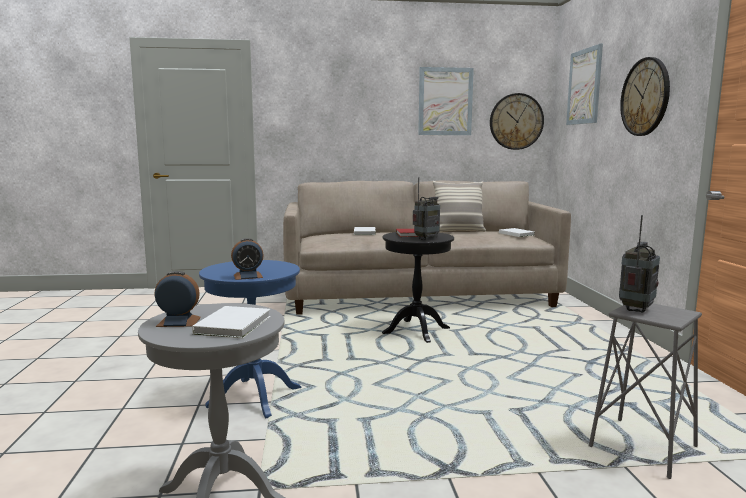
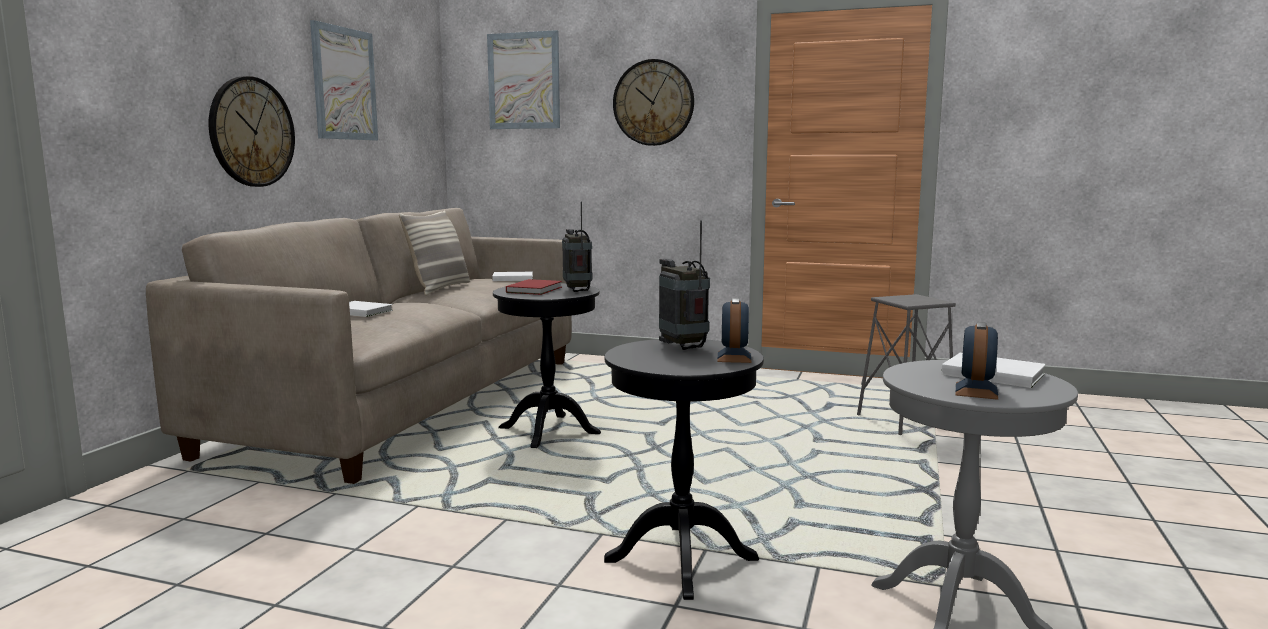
camera: 65 degrees left, 0 degrees up
(255, 397) = (681, 559): blue side table -> black side table
(516, 121) = (415, 121): wall clock -> wall clock (251, 132)
(636, 309) = (904, 301): radio -> radio (683, 347)

